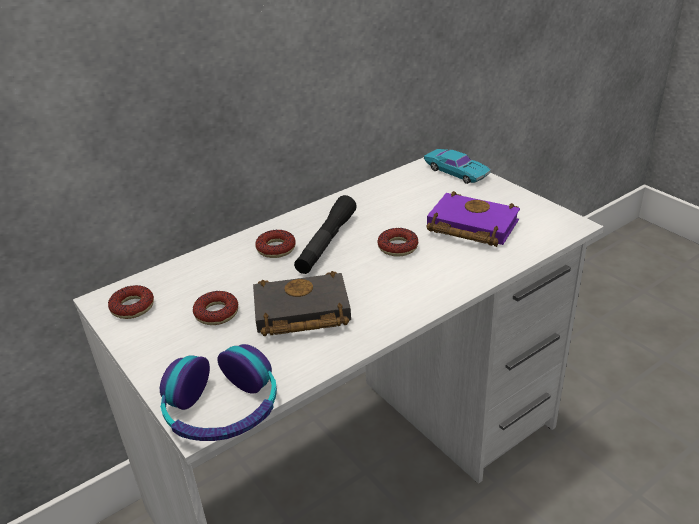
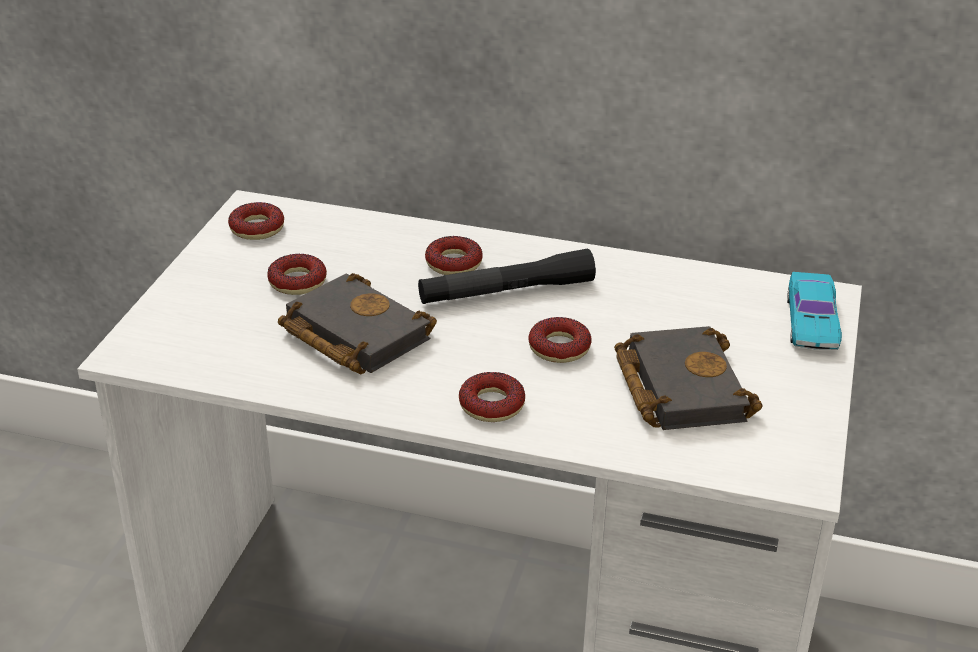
camera: 50 degrees right, 0 degrees up
(222, 409) = (156, 357): headphones -> none
(425, 289) = (492, 404): none -> donut
(469, 226) = (677, 386): purple book -> black book

